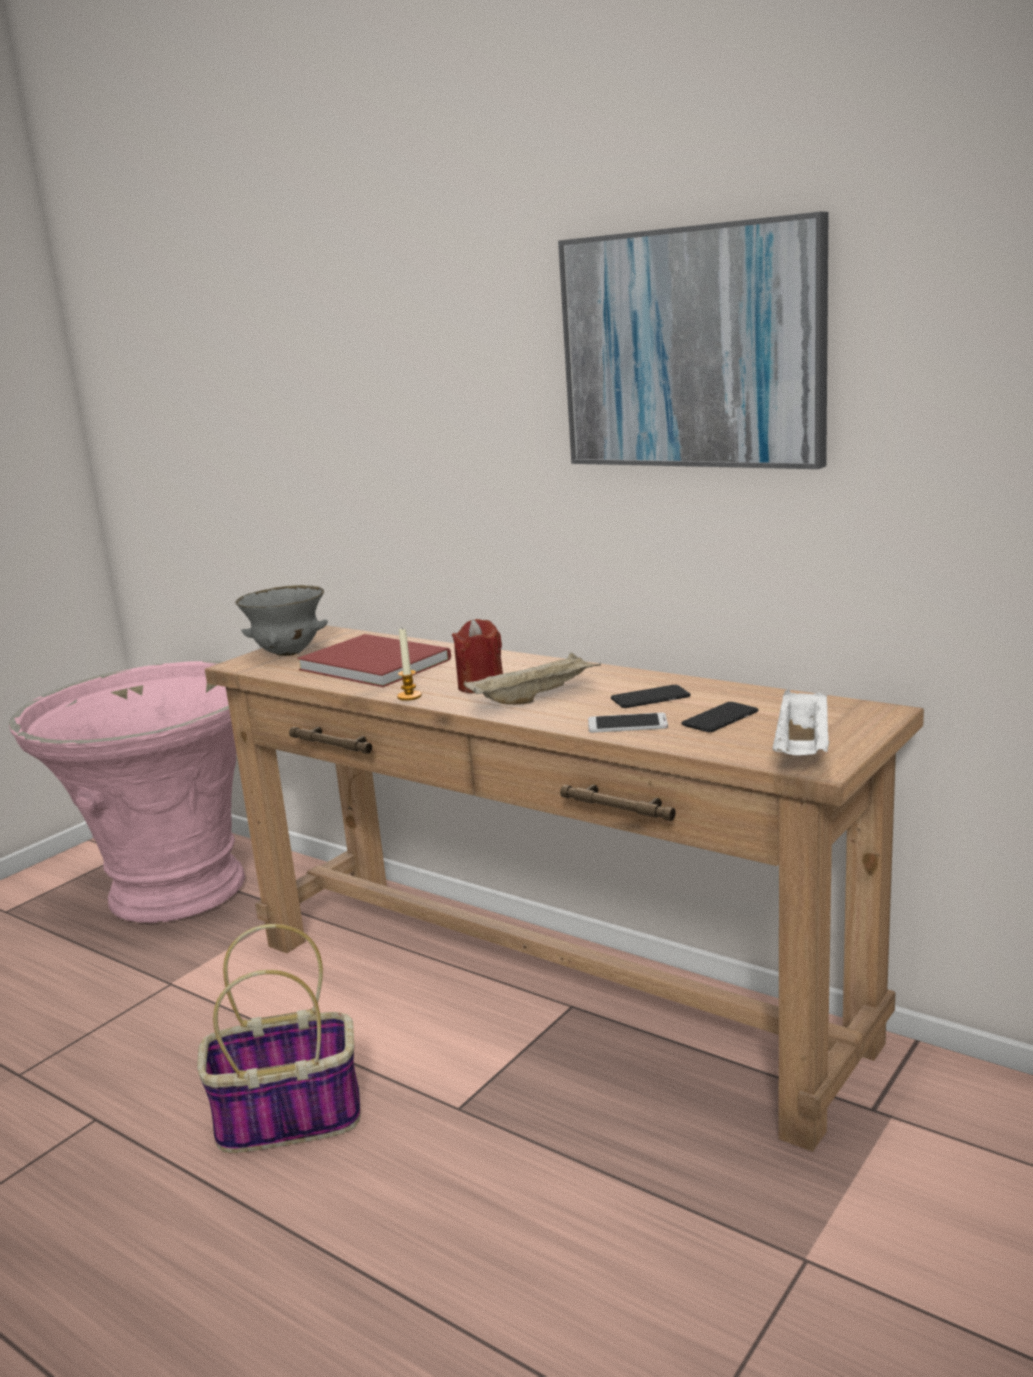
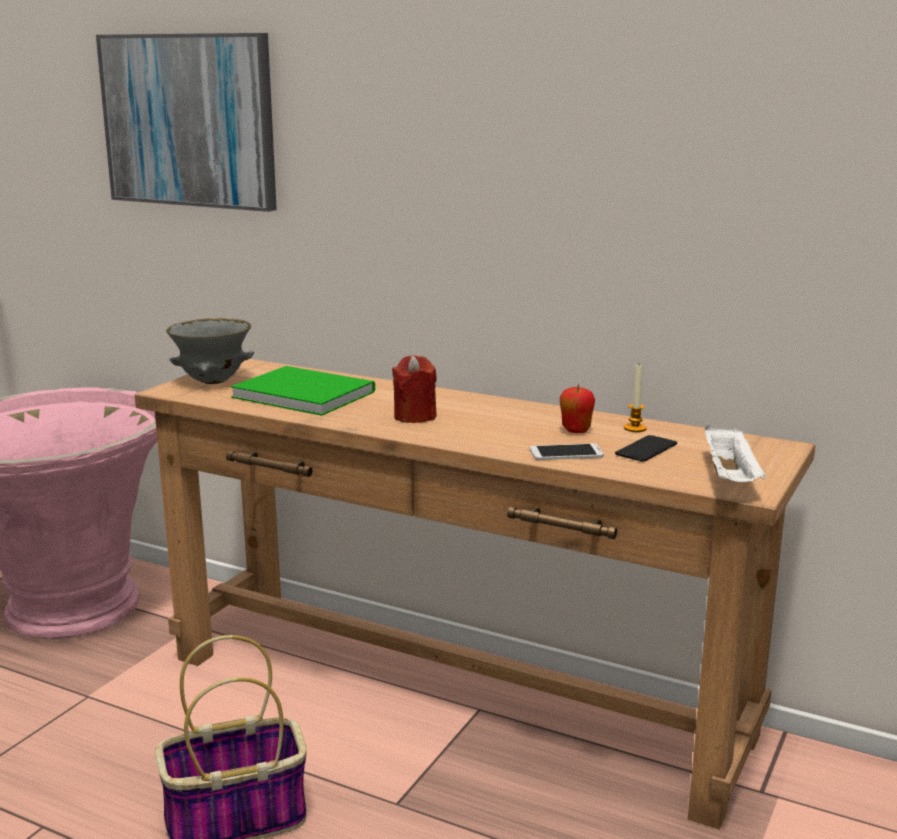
camera: 10 degrees left, 0 degrees up
(374, 663) = (302, 393): red book -> green book
(409, 696) = (351, 424): candle -> candle (635, 428)
(534, 698) = (470, 428): beige tray -> none
(650, 698) = (576, 430): phone -> apple
(692, 348) = (623, 122): picture -> picture (189, 121)

